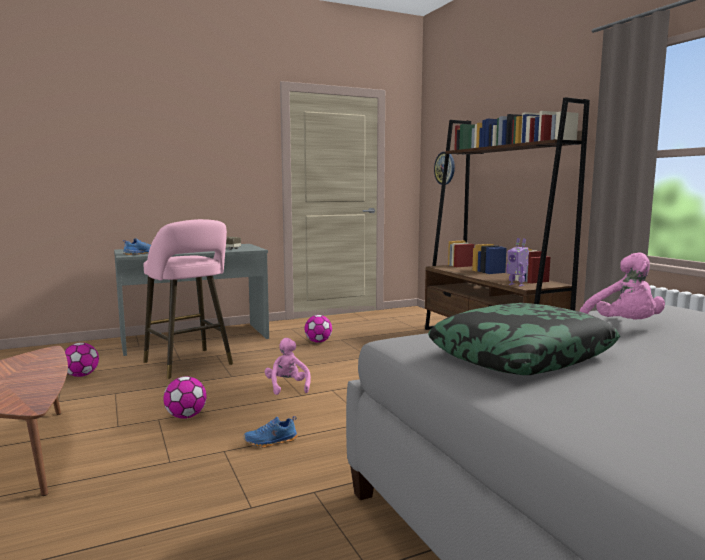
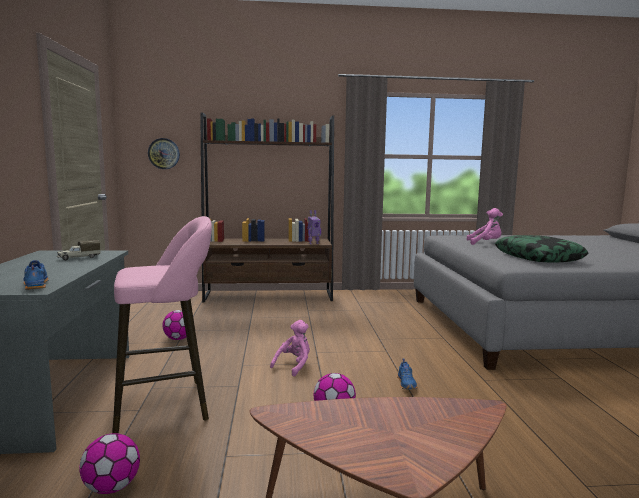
camera: 70 degrees left, 0 degrees up
(287, 387) = (294, 366): pink plush toy -> pink plush toy turned 120 degrees clockwise

